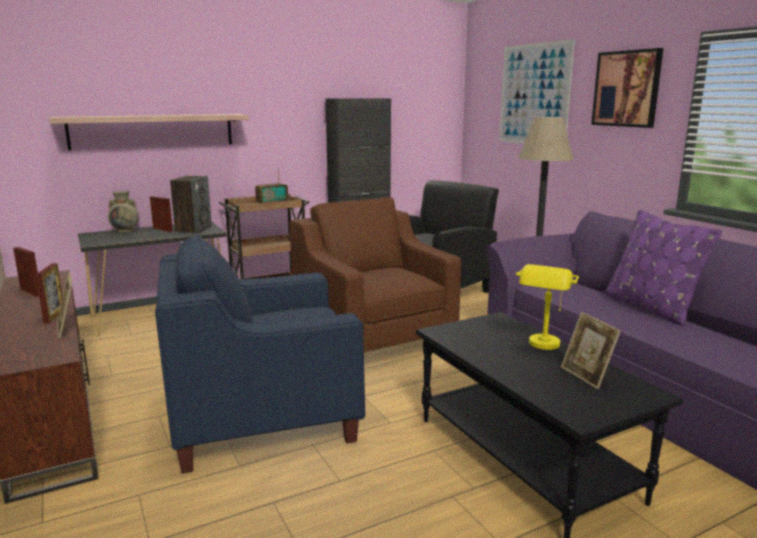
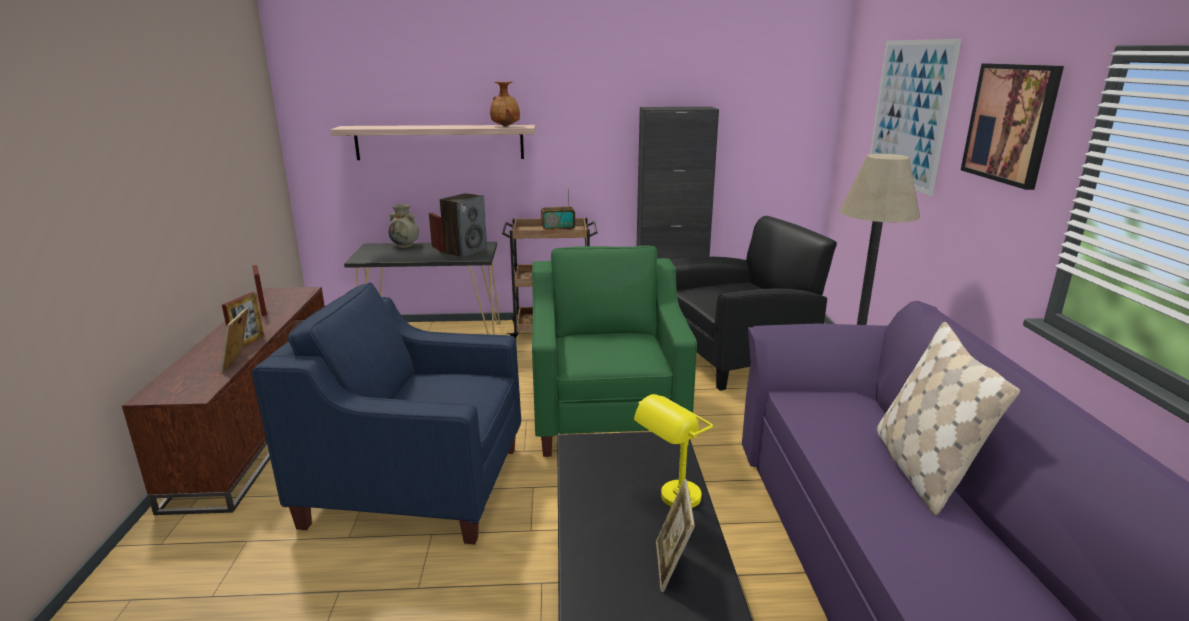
camera: 25 degrees right, 5 degrees up
(219, 114) = (506, 126): none -> brown vase
(373, 340) = (607, 414): brown armchair -> green armchair
(650, 308) = (922, 470): purple pillow -> beige pillow

